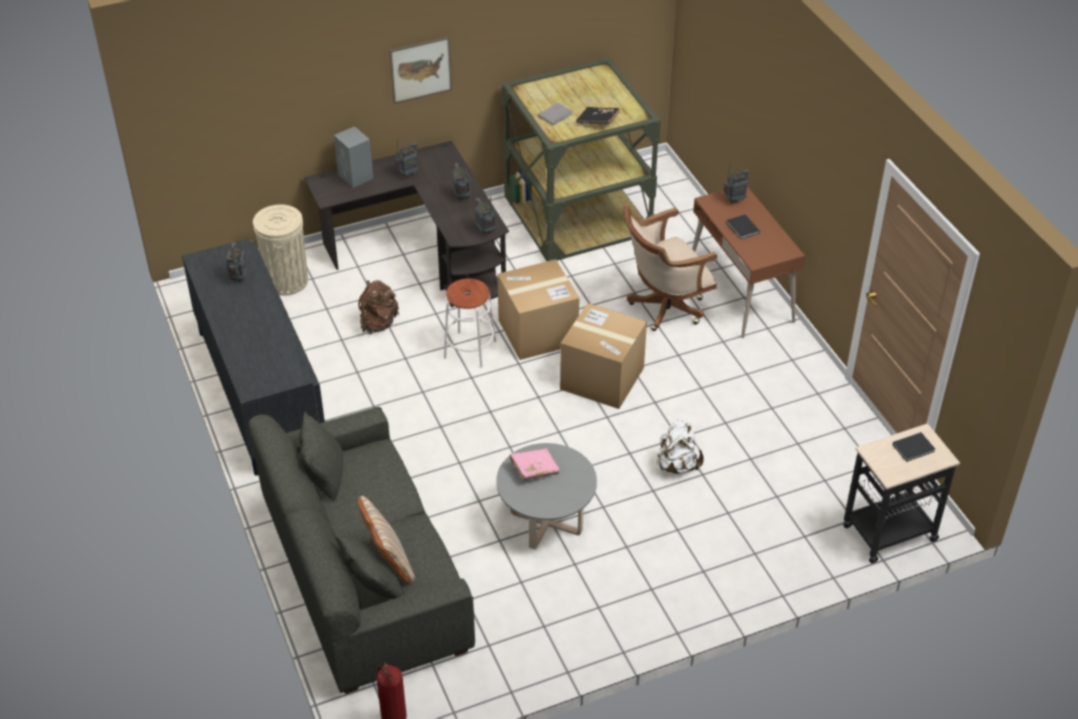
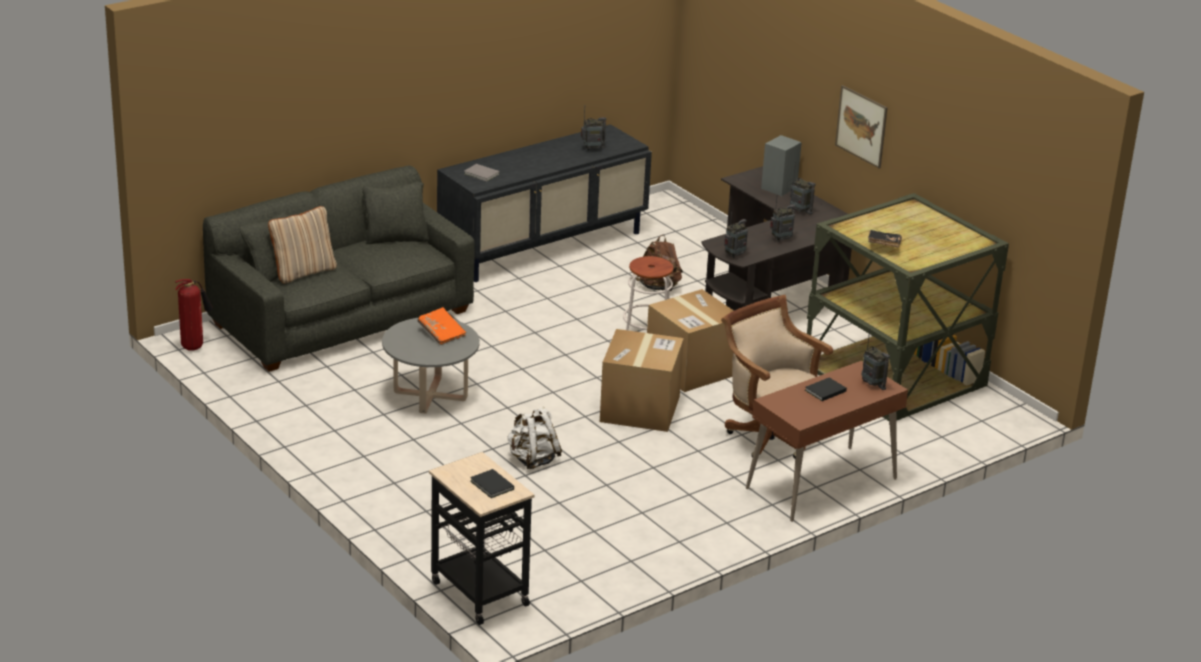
camera: 75 degrees right, 15 degrees down
(286, 281) = (694, 238): beige trash can -> none
(534, 469) = (441, 333): pink book -> orange book
(556, 115) = (879, 224): grey book -> grey book (482, 174)

